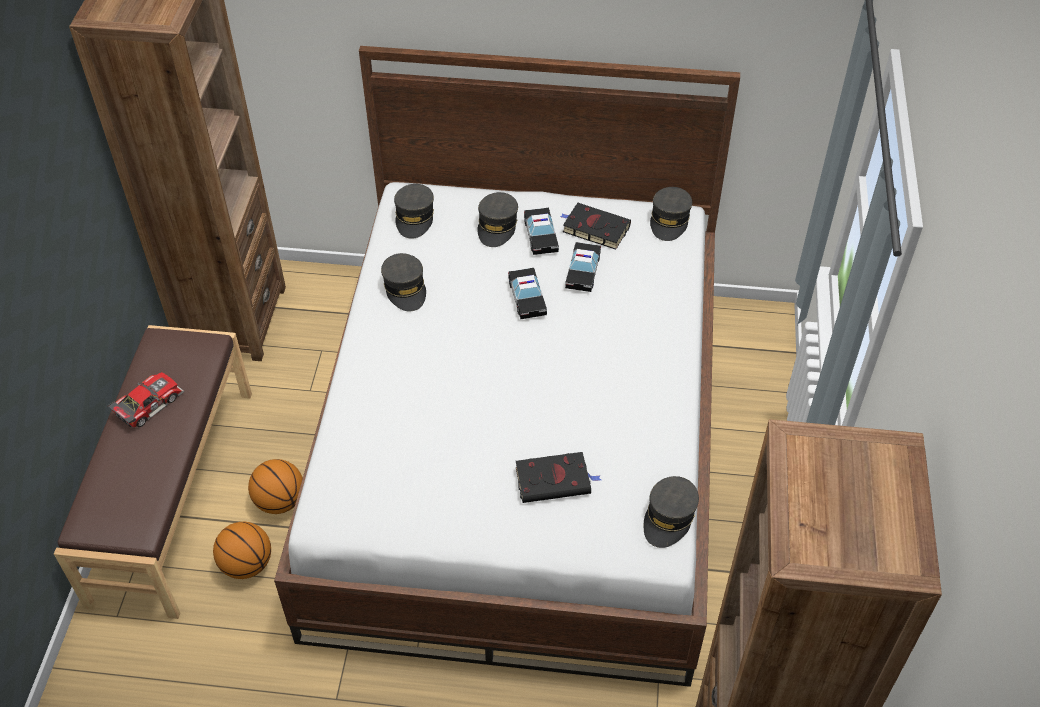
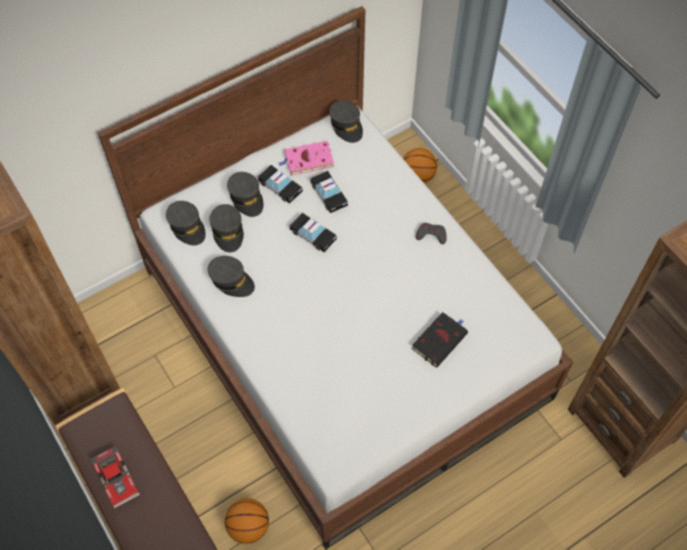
camera: 40 degrees left, 10 degrees up
(147, 403) = (118, 478): toy car -> toy car turned 150 degrees clockwise
(280, 501) = (229, 472): basketball -> basketball (418, 177)
(594, 228) = (307, 160): black book -> pink book
(653, 375) = (431, 235): none -> grey game controller
(669, 517) = (519, 316): grey cap -> grey cap (228, 231)

